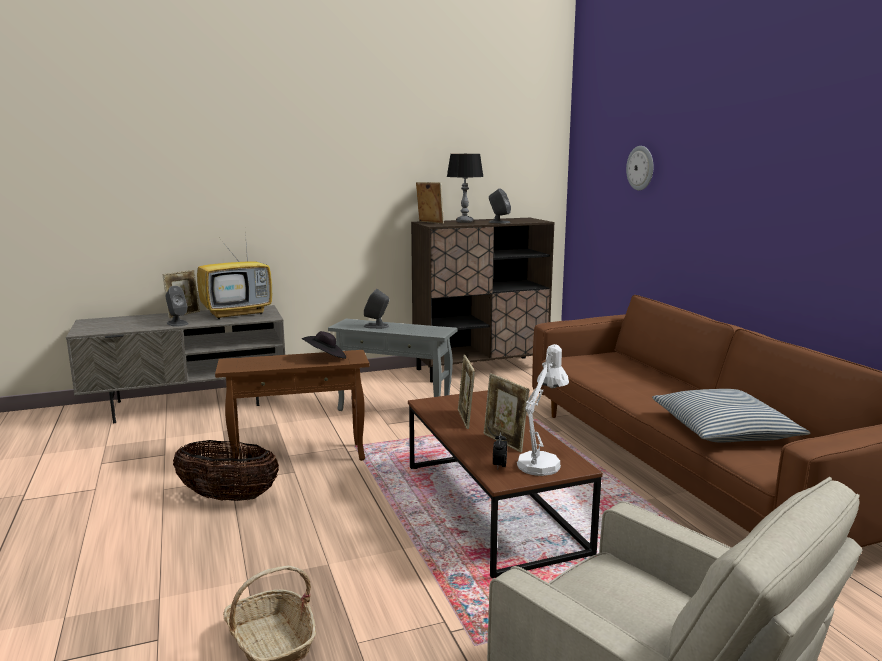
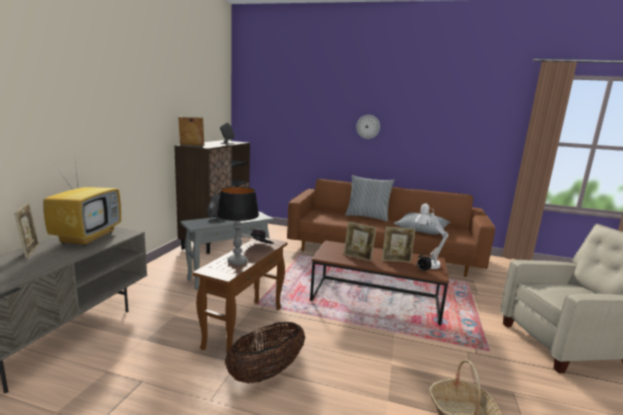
camera: 55 degrees left, 0 degrees up
(177, 323) = (54, 259): grey speaker -> none
(464, 222) = (208, 144): table lamp -> table lamp (237, 262)
(640, 168) = (299, 112): wall clock -> wall clock (368, 126)
(680, 383) = (367, 216): none -> pillow

